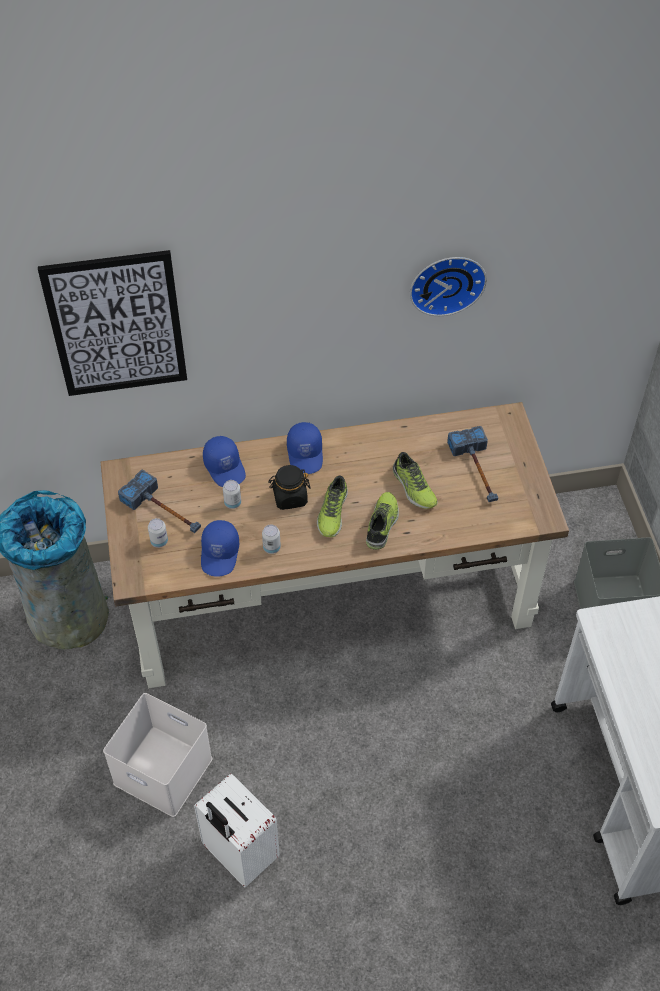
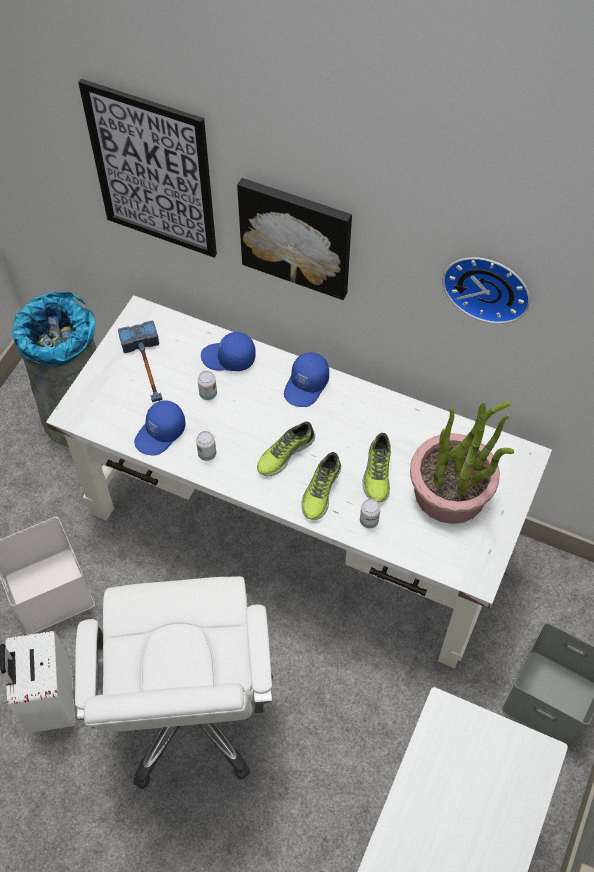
camera: 35 degrees right, 5 degrees up
(159, 541) = (121, 393): can -> can (369, 521)
(225, 467) = (228, 358): blue cap -> blue cap turned 90 degrees clockwise
(267, 320) = (296, 236): none -> picture
(290, 497) = (260, 417): black jar -> none
(331, 595) = (299, 527): brown desk -> white desk
(359, 786) = (190, 711): none -> white office chair
(382, 524) = (320, 491): shoe -> shoe turned 150 degrees clockwise
(477, 471) = (451, 492): hammer -> potted plant

